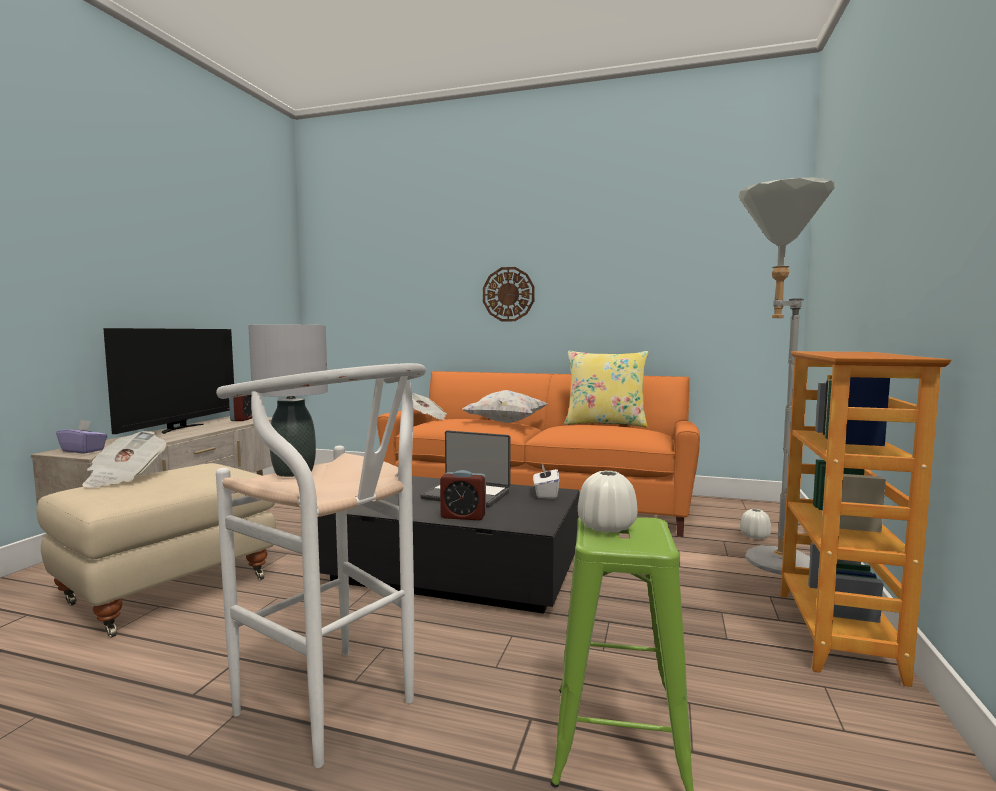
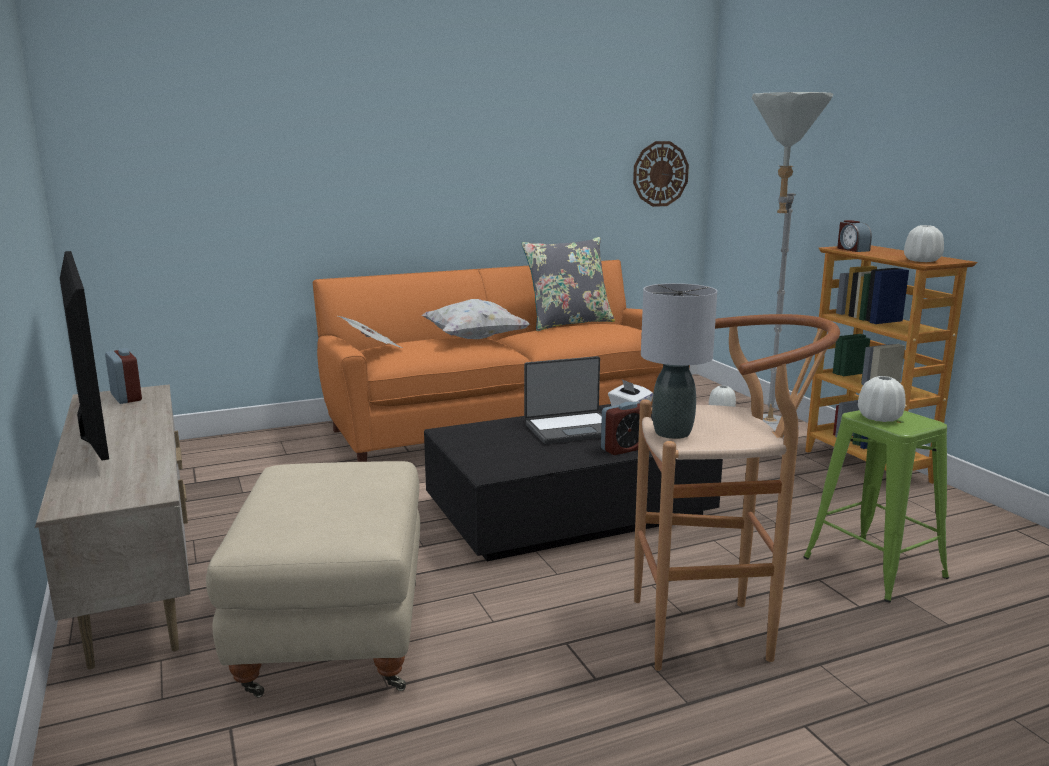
camera: 40 degrees left, 10 degrees up
(83, 450) = (108, 494): purple tissue box -> none
(124, 478) = (270, 509): newspaper -> none
(339, 711) = (716, 632): white stool -> brown stool
(508, 294) = (412, 166): wall clock -> wall clock (660, 174)
(605, 424) = (568, 323): yellow pillow -> grey pillow
(821, 352) = (852, 249): none -> alarm clock
(857, 356) = (921, 261): none -> white vase

